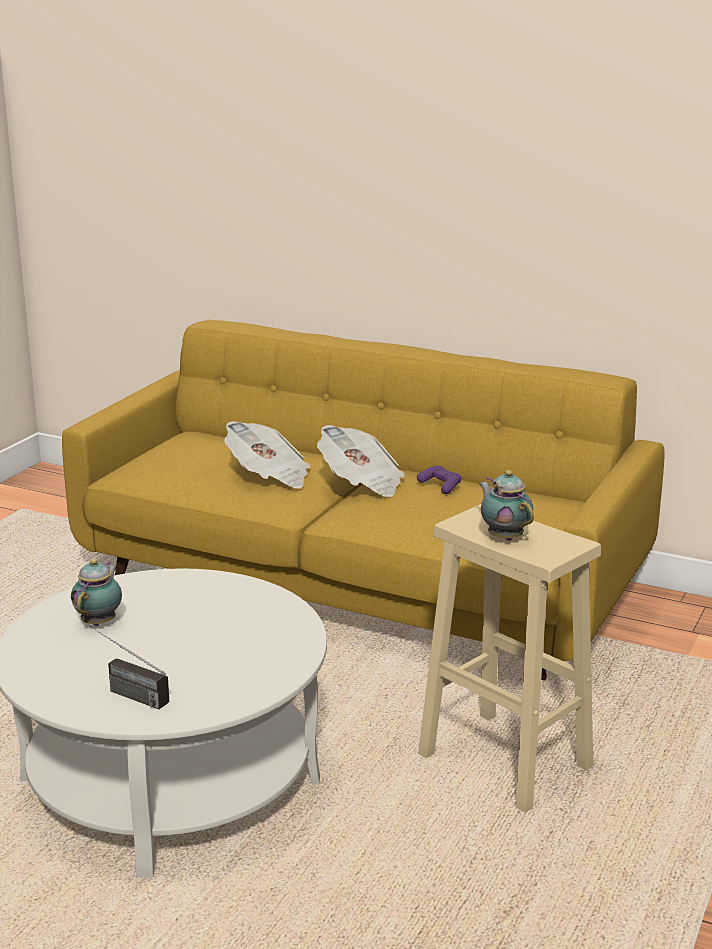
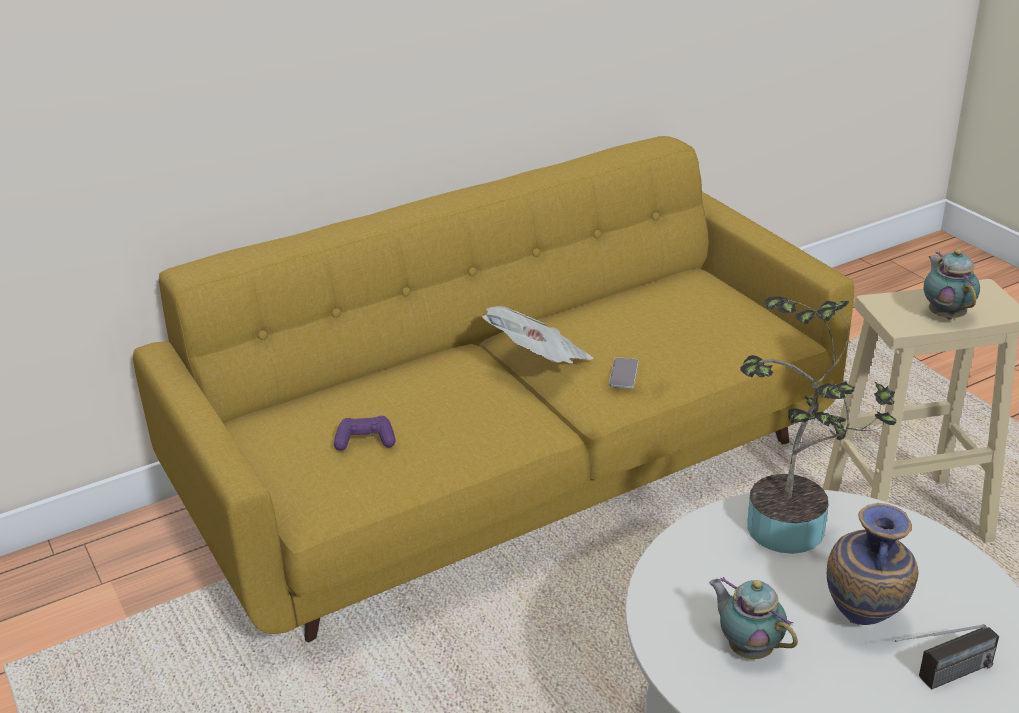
camera: 55 degrees left, 10 degrees up
(164, 654) = (864, 622): none -> vase
(250, 610) = (795, 529): none -> potted plant
(269, 476) = (454, 409): newspaper -> none
(381, 512) = (623, 374): none -> phone
(440, 486) = (596, 321): purple game controller -> purple game controller (365, 441)
(504, 537) = (945, 314): teapot -> teapot turned 75 degrees clockwise

